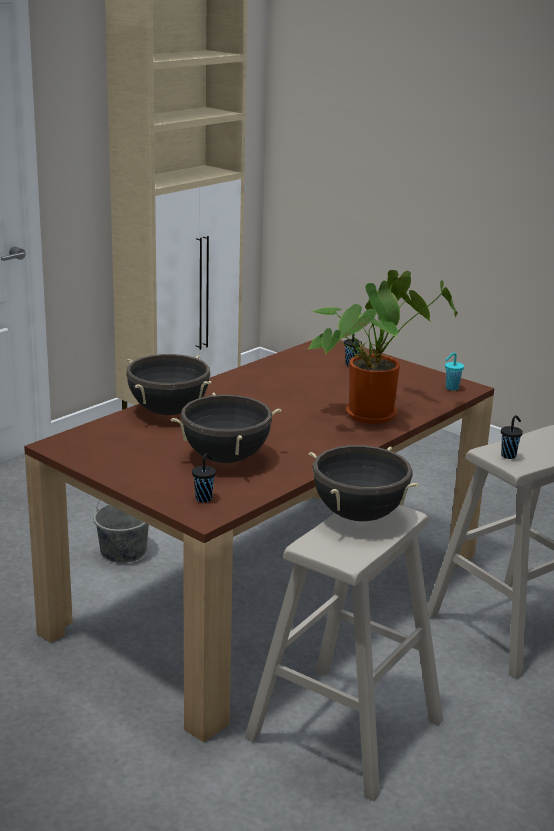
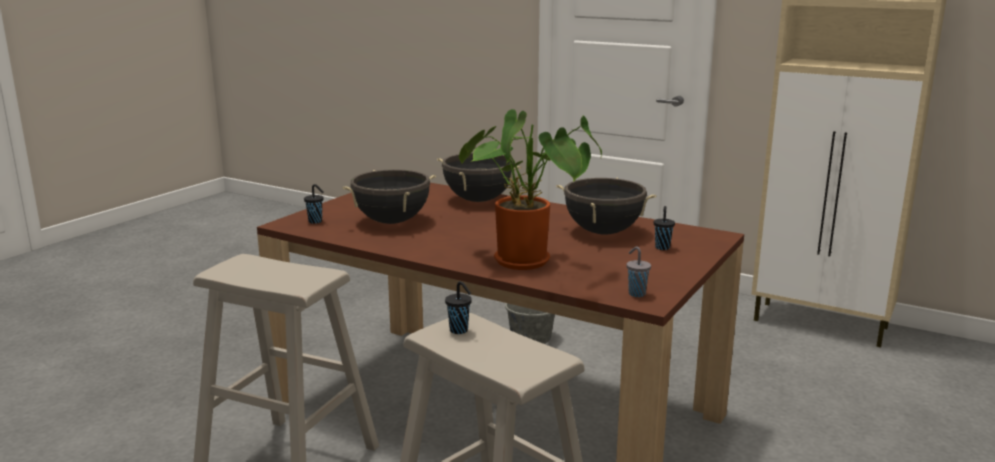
camera: 80 degrees right, 5 degrees down
(358, 515) = (299, 271): black cooking pot -> black cooking pot (603, 232)
(451, 388) = (636, 293): turquoise cup -> grey cup

